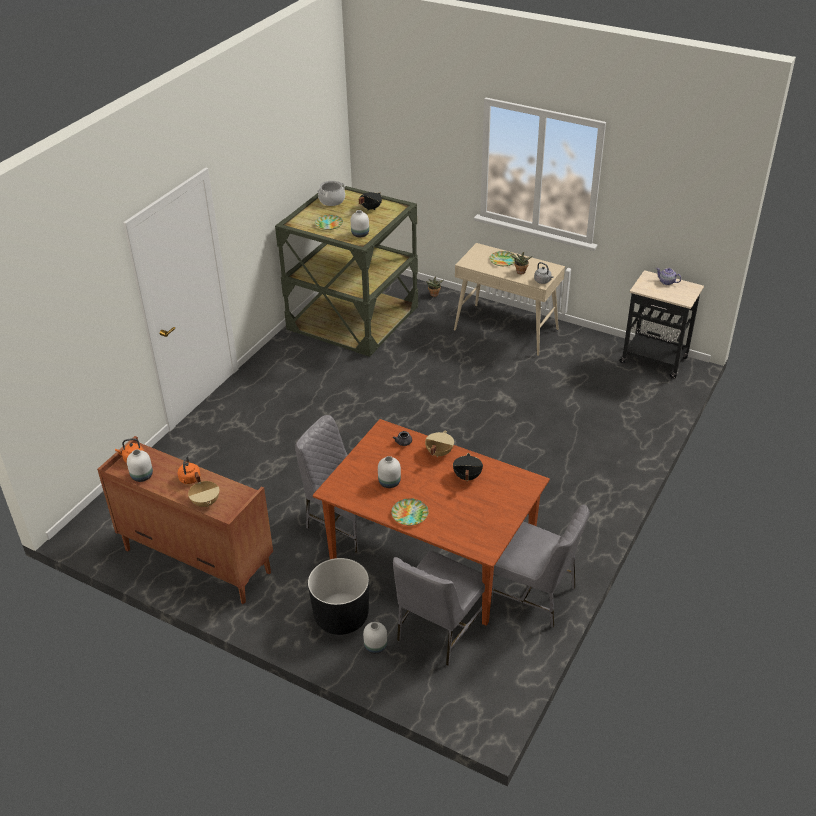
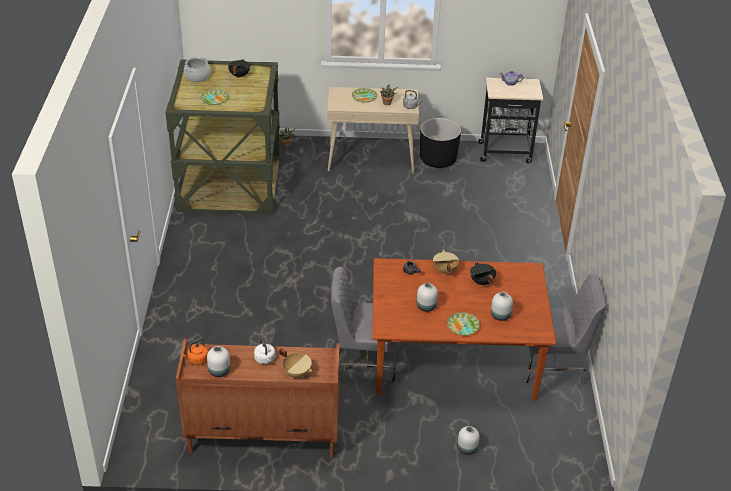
camera: 30 degrees left, 0 degrees up
(189, 480) = (265, 359): orange kettle -> white kettle
(341, 616) = (421, 436): black planter -> black planter (438, 159)
(360, 234) = (251, 101): white vase -> white vase (500, 315)
(439, 629) = (504, 416): grey chair -> none

